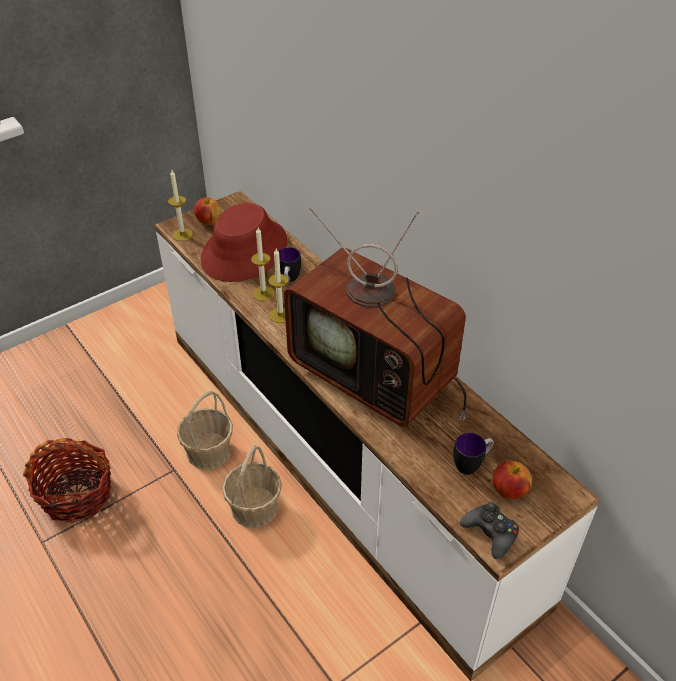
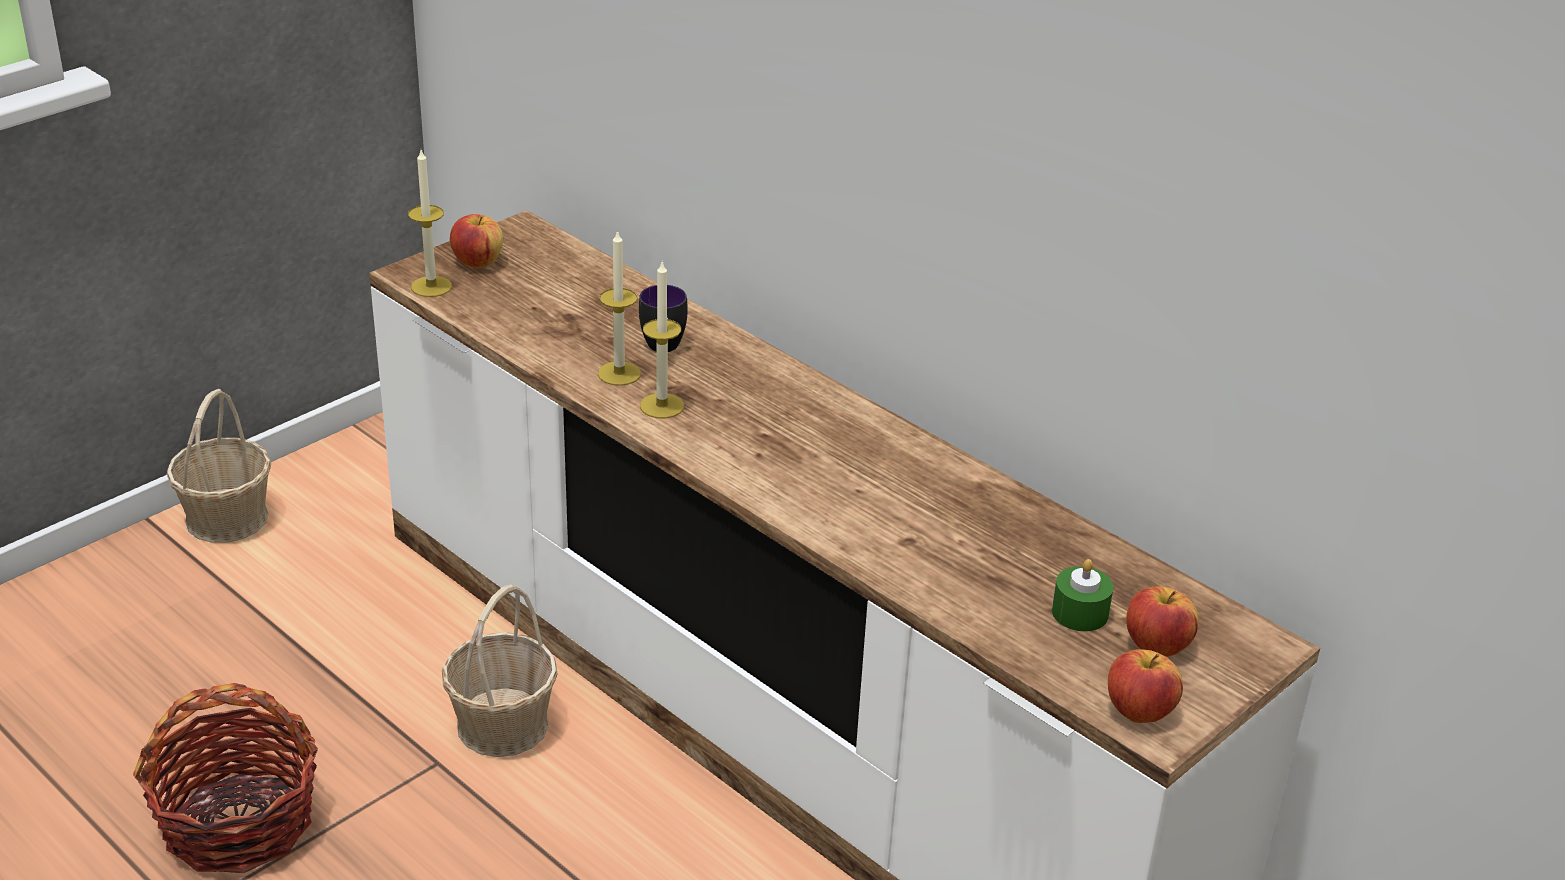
camera: 10 degrees left, 10 degrees down
(245, 251) = (564, 307): red hat -> none
(255, 507) = (620, 814): basket -> basket (227, 518)
(378, 375) = (874, 488): television -> none
(471, 465) = (1080, 613): mug -> green candle
(490, 533) = (1139, 711): black game controller -> apple

